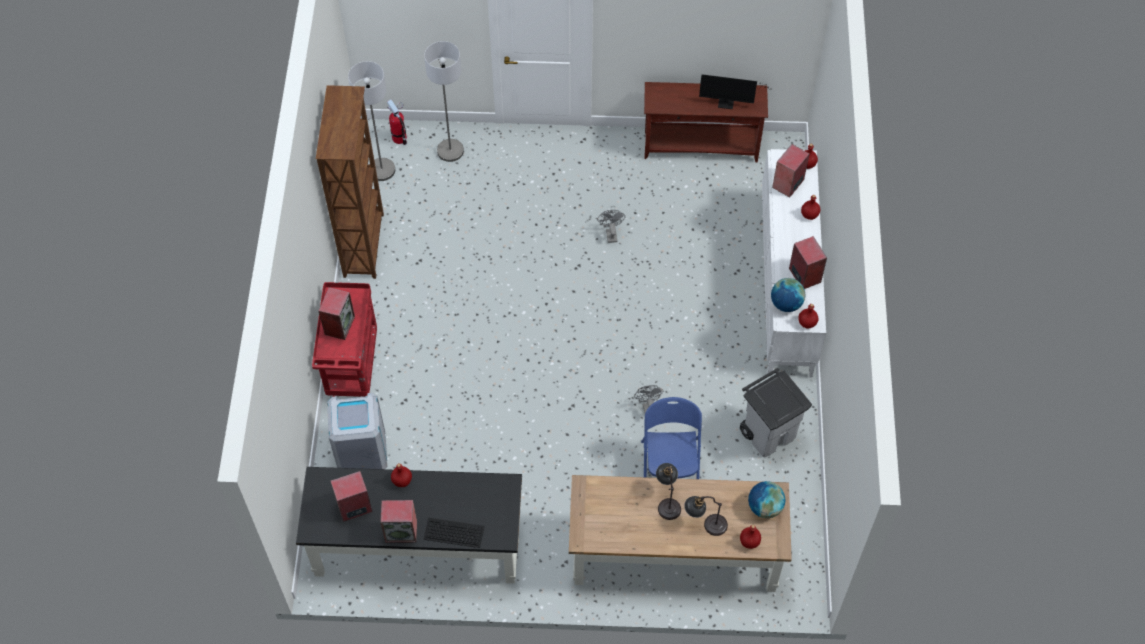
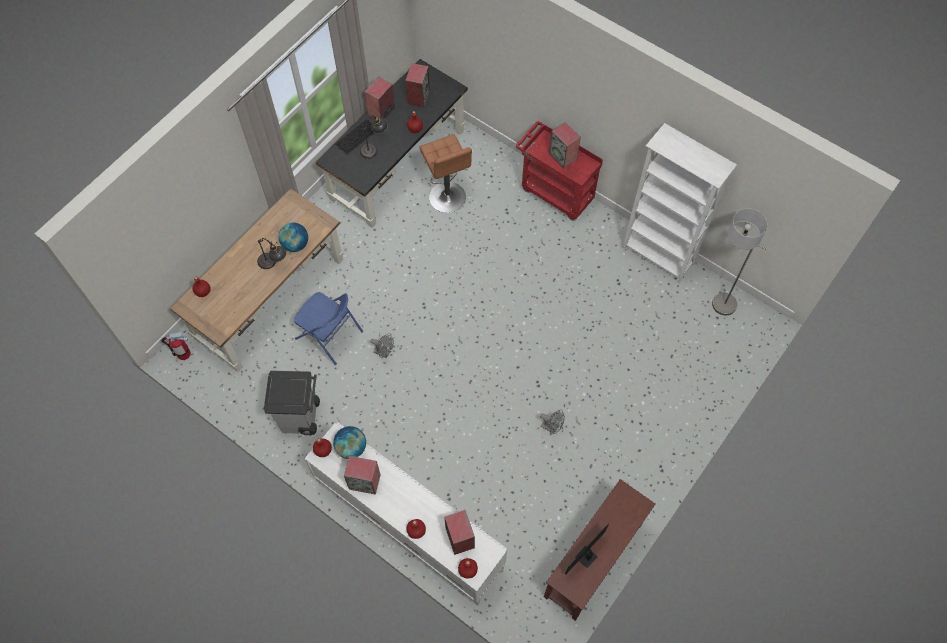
camera: 125 degrees right, 5 degrees up
(361, 451) = (487, 169): grey trash can -> none
(364, 245) = (658, 256): brown bookcase -> white bookcase
(399, 138) = (750, 334): fire extinguisher -> fire extinguisher (183, 354)
(427, 467) = (447, 197): none -> brown stool
(452, 157) = (706, 360): grey floor lamp -> none
(705, 523) = (238, 275): grey table lamp -> grey table lamp (374, 146)
(765, 507) = (216, 318): globe -> globe (295, 244)

